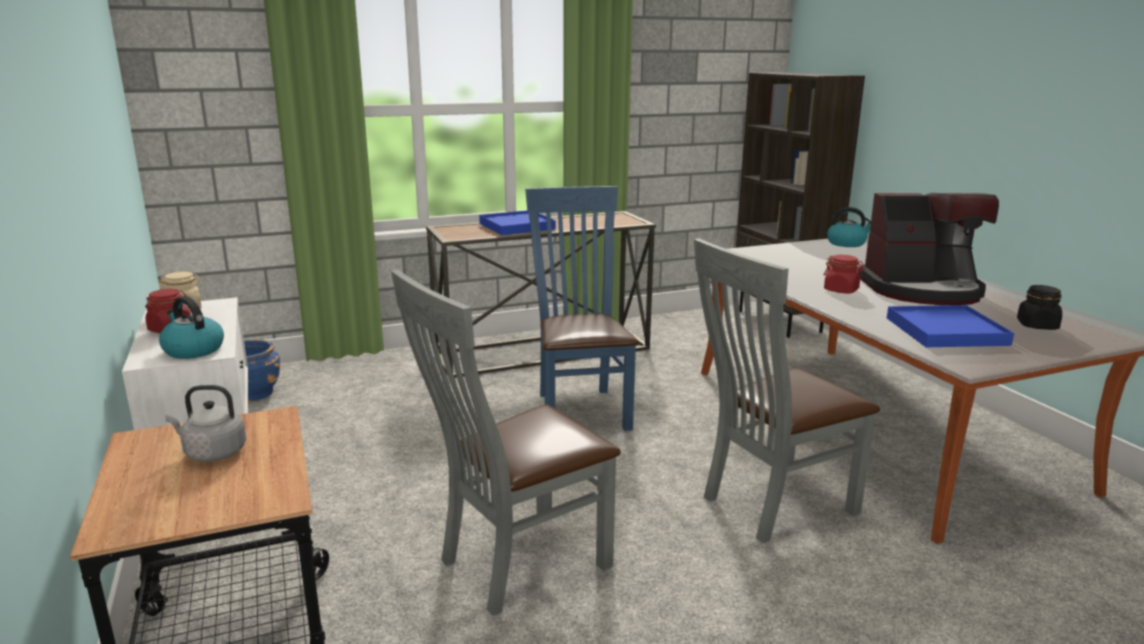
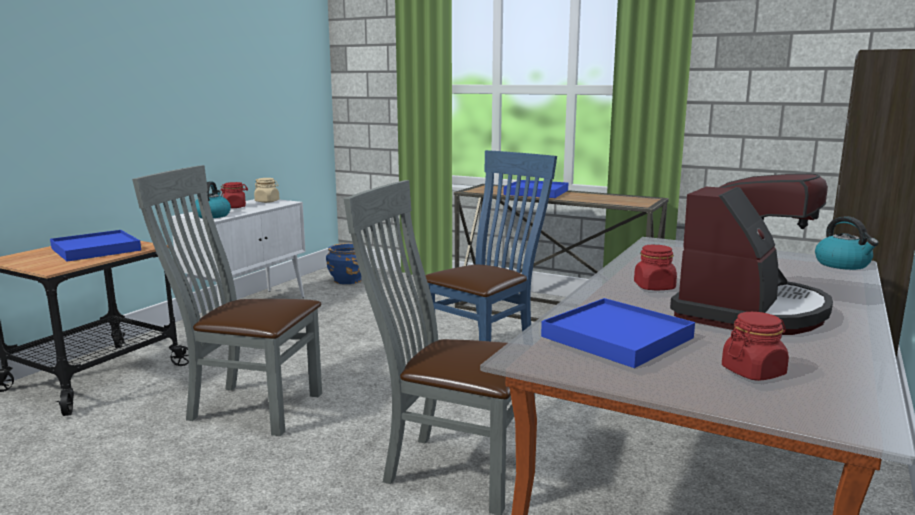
camera: 50 degrees right, 5 degrees down
(212, 453) = (95, 249): grey kettle -> blue tray
(922, 290) = (749, 311): coffee machine -> coffee machine turned 105 degrees counterclockwise
(1036, 325) = (753, 372): black jar -> red jar

